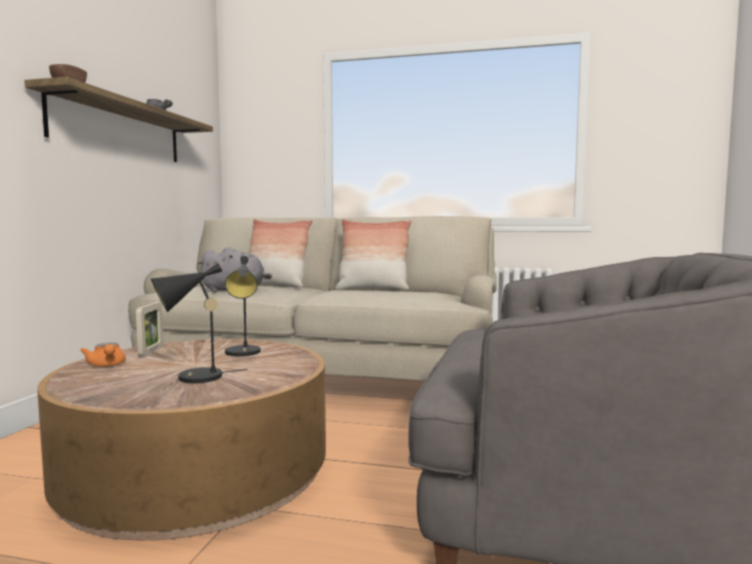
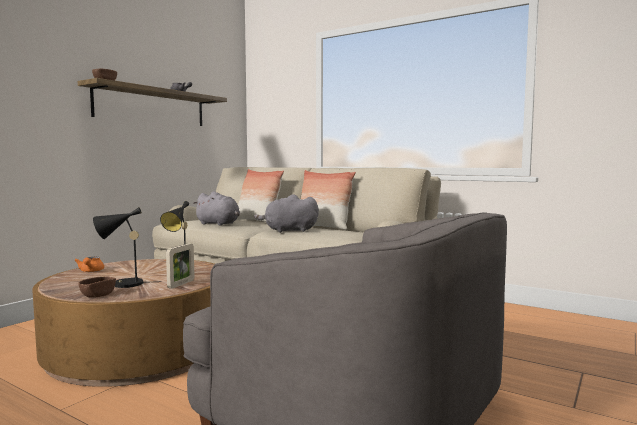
camera: 20 degrees right, 0 degrees up
(151, 351) = (128, 264): picture frame -> picture frame (181, 284)
(182, 397) = (98, 295): none -> brown bowl
(346, 294) = (288, 231): none -> grey plush toy

